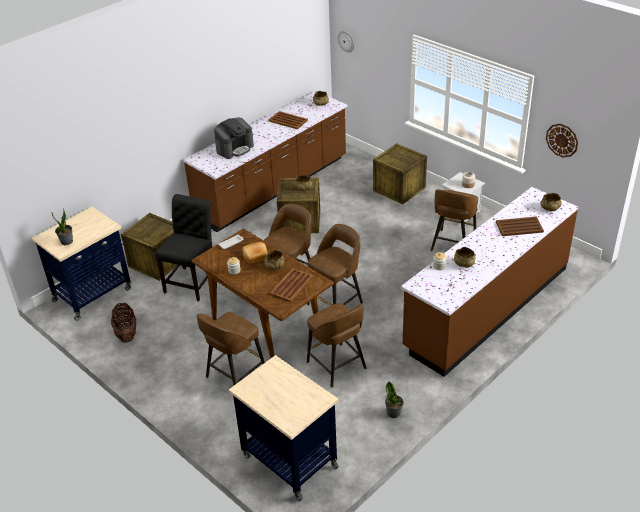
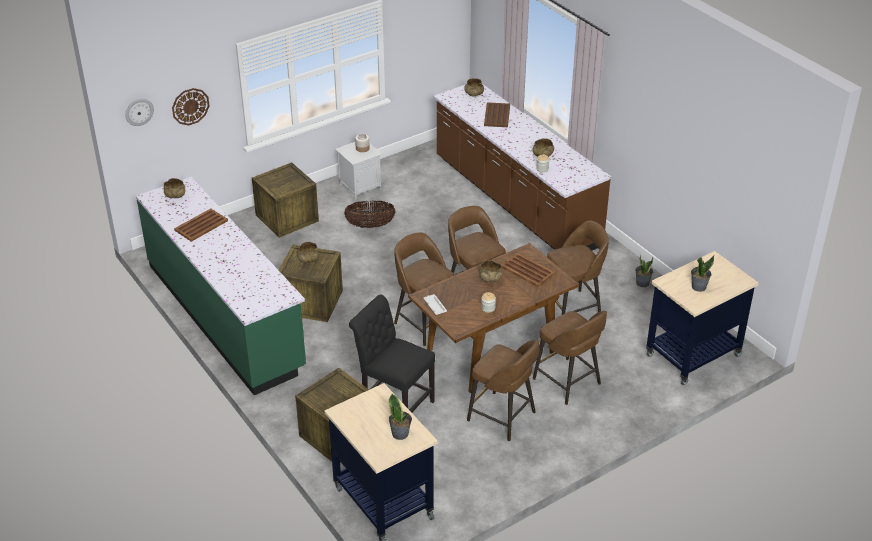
camera: 80 degrees left, 0 degrees up
(126, 333) = (472, 470): basket -> basket (370, 225)
(235, 148) = (244, 275): coffee machine -> none
(255, 257) = (468, 290): bread -> none
(272, 389) = (698, 287): none -> potted plant
(273, 188) = (225, 316): brown counter -> green counter
(452, 245) = (409, 202): brown stool -> brown stool (503, 417)
(562, 140) = (418, 42): wall clock -> wall clock (190, 106)

